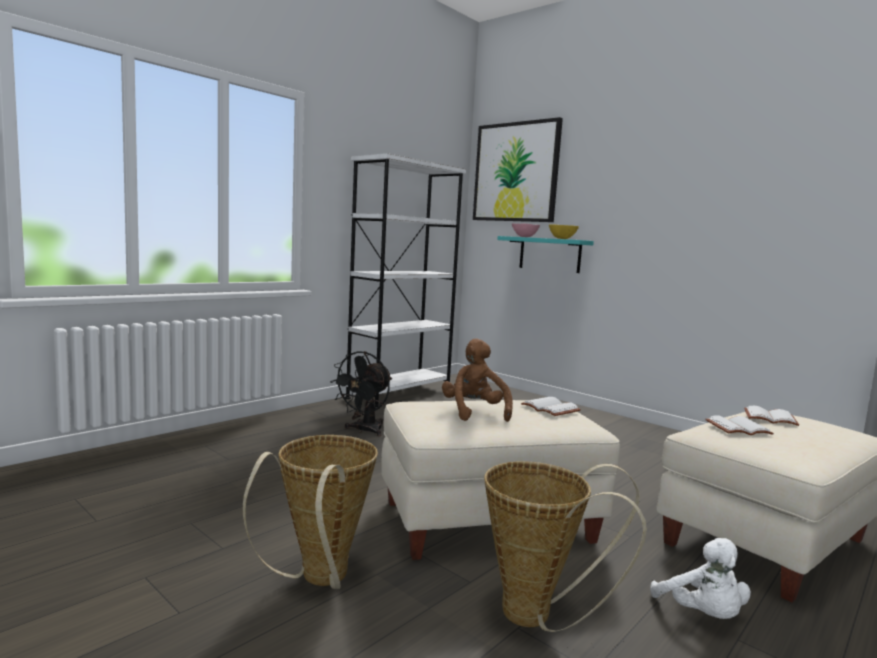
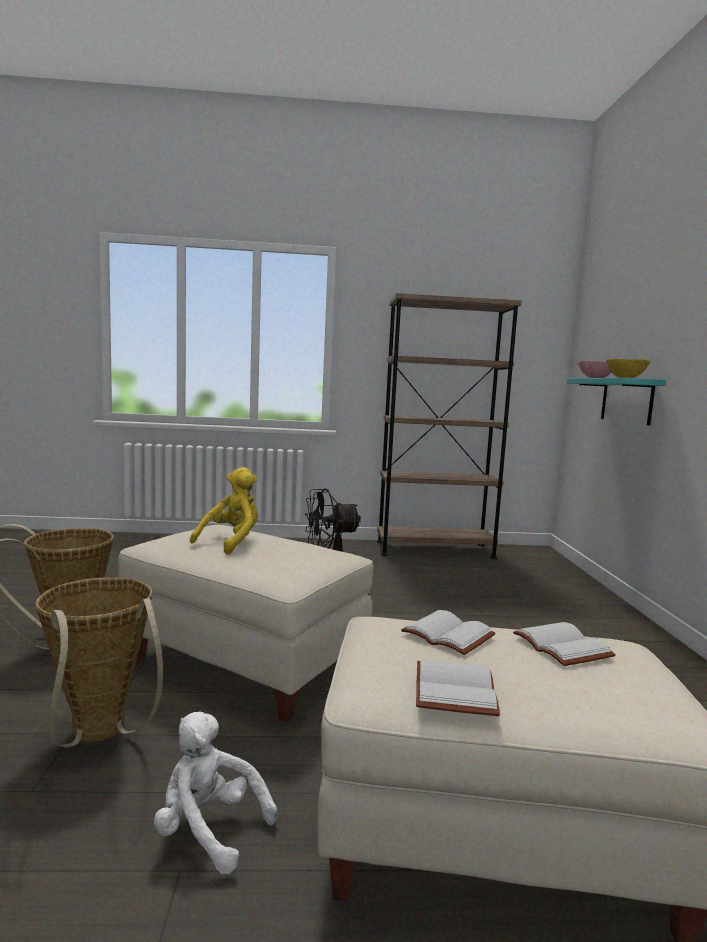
camera: 45 degrees right, 0 degrees up
(399, 394) = (434, 549): white bookcase -> brown bookcase
(474, 412) = (231, 542): brown plush toy -> yellow plush toy
(516, 172) = (607, 297): picture -> none
(548, 408) = (304, 556): white book -> white book (452, 689)
(702, 615) = (208, 830): white plush toy -> white plush toy turned 90 degrees clockwise

